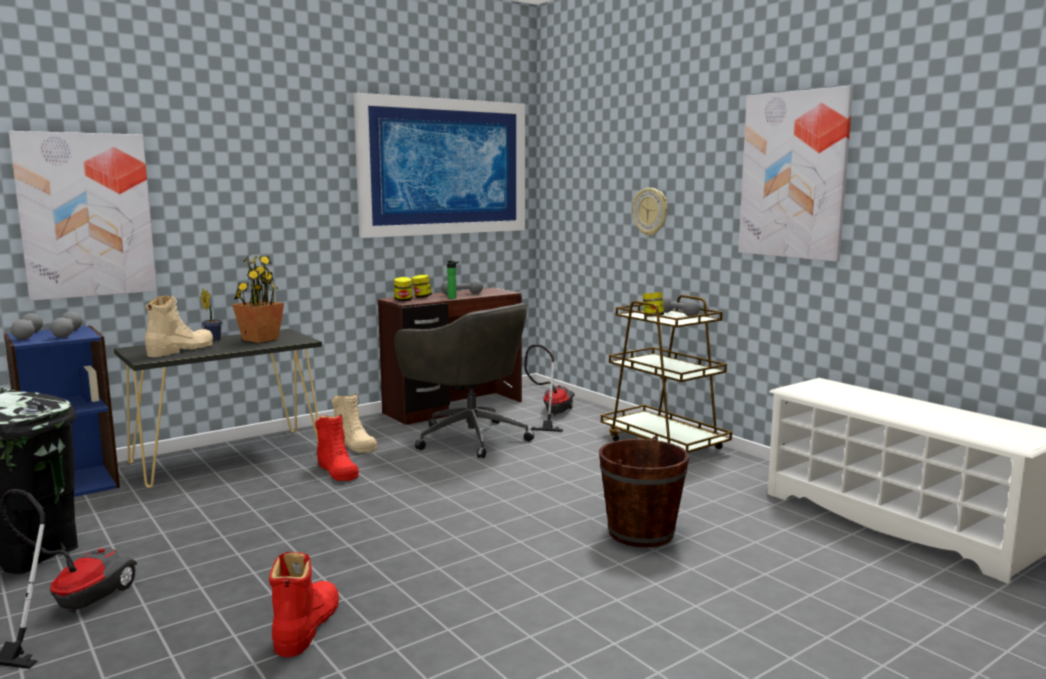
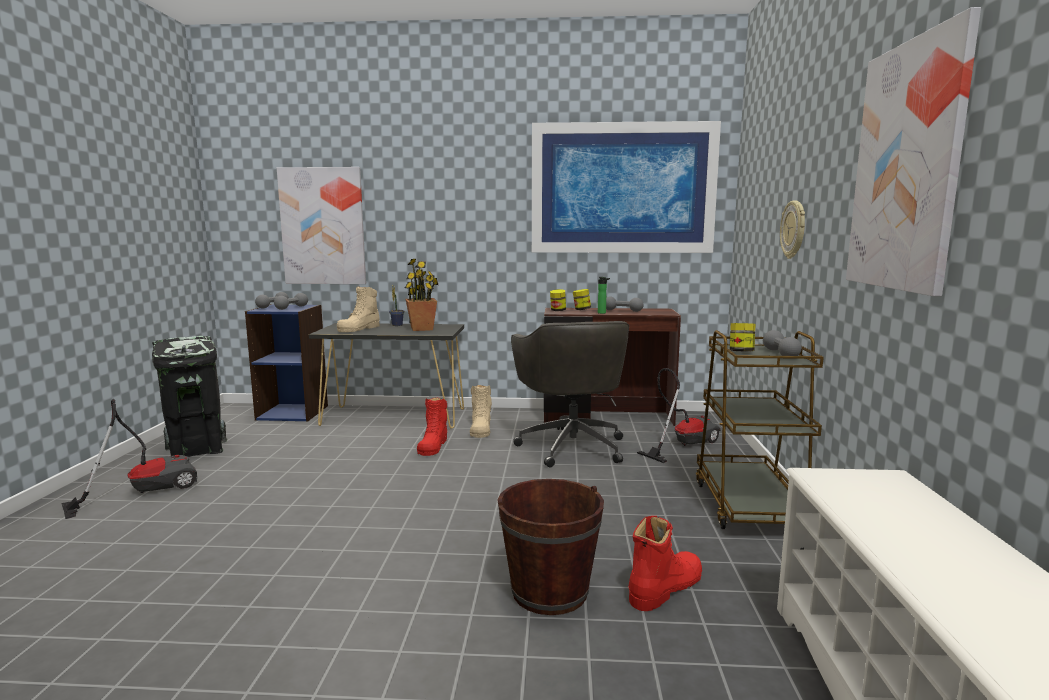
camera: 40 degrees right, 0 degrees up
(180, 350) = (359, 329): beige boot -> beige boot turned 135 degrees clockwise
(306, 626) = (195, 557): red boot -> red boot (665, 588)

